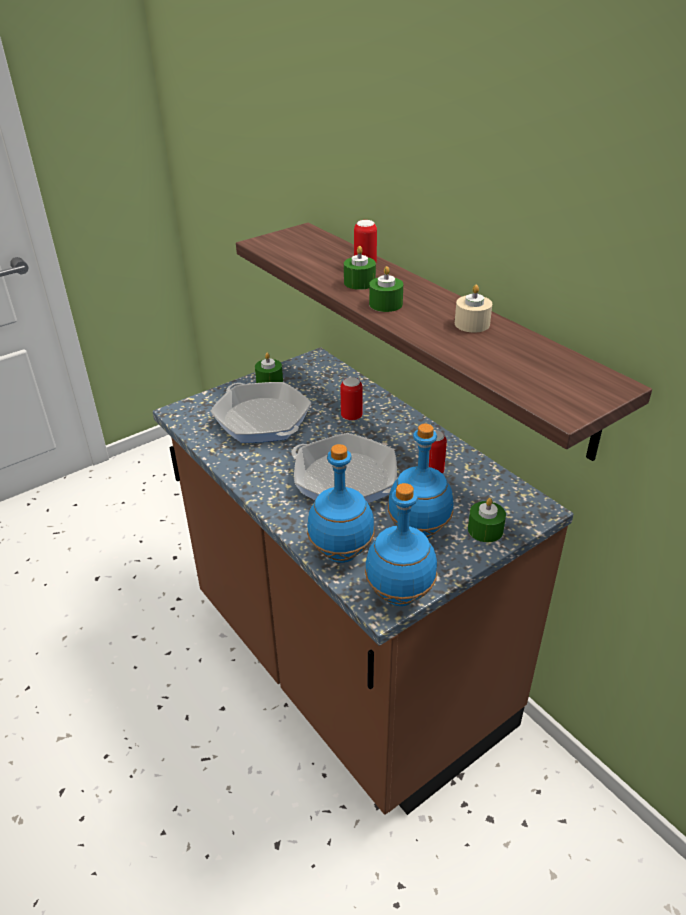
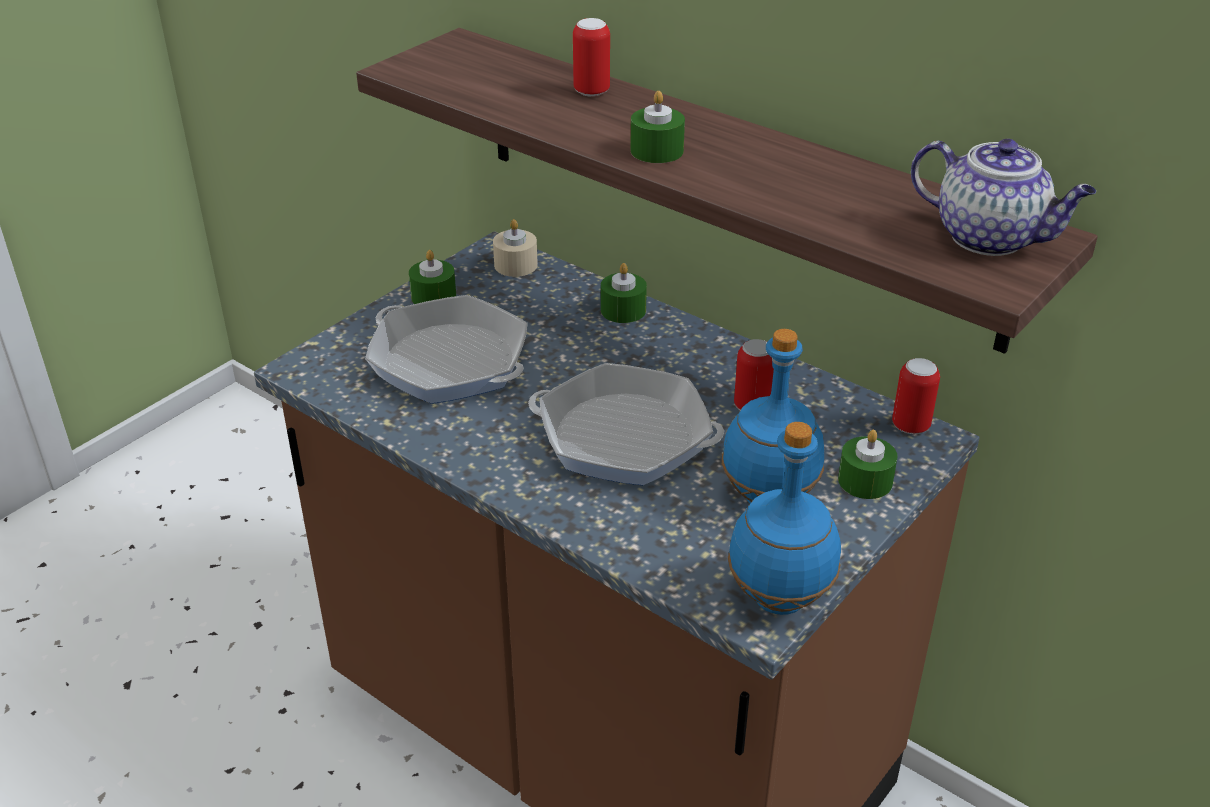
camera: 15 degrees left, 0 degrees up
(340, 553) = (664, 551): blue bottle -> none
(351, 417) = (592, 337): can -> can (910, 426)
(359, 282) = (597, 120): green candle -> green candle (623, 310)
(472, 324) = (802, 168): beige candle -> beige candle (516, 265)
(575, 382) = (991, 238): none -> teapot

